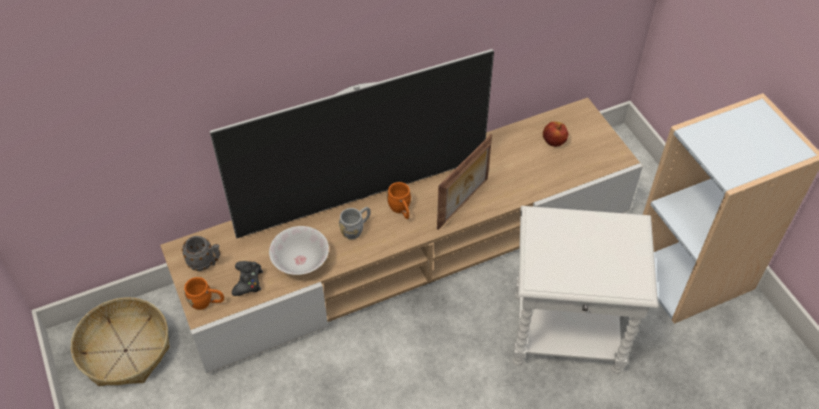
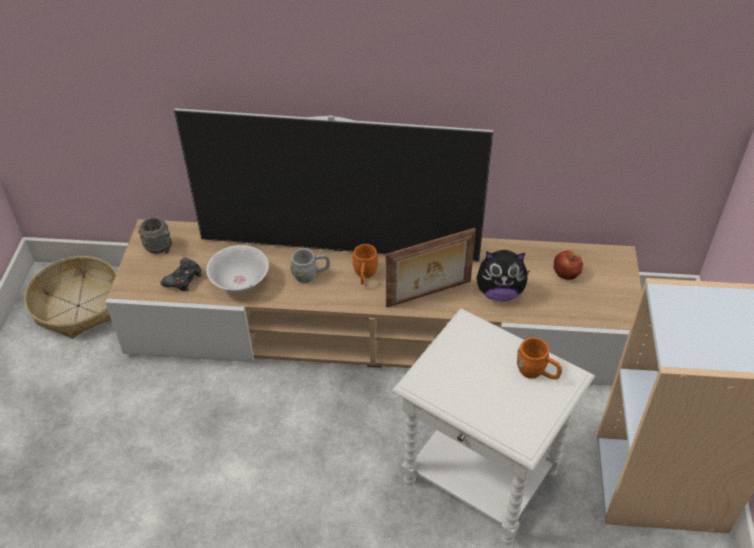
camera: 30 degrees right, 5 degrees down
(206, 302) = (137, 281): orange mug -> orange mug (537, 373)
(515, 178) = (499, 292): none -> plush toy

